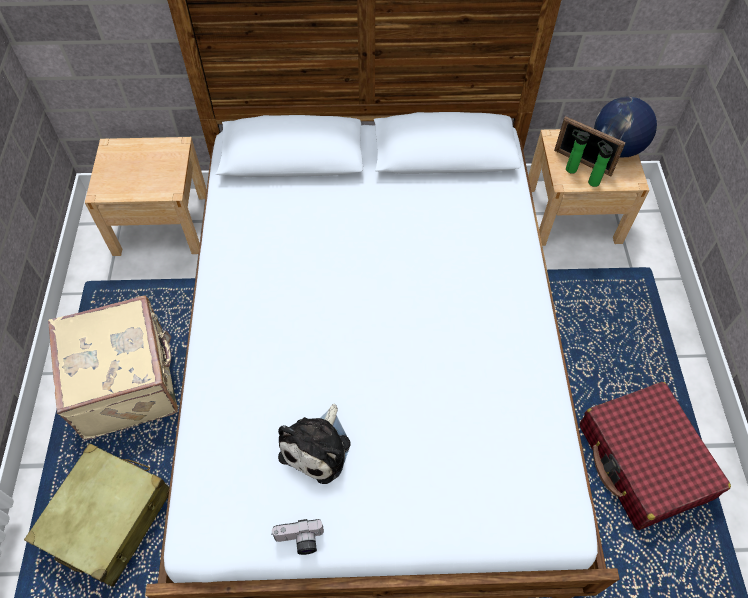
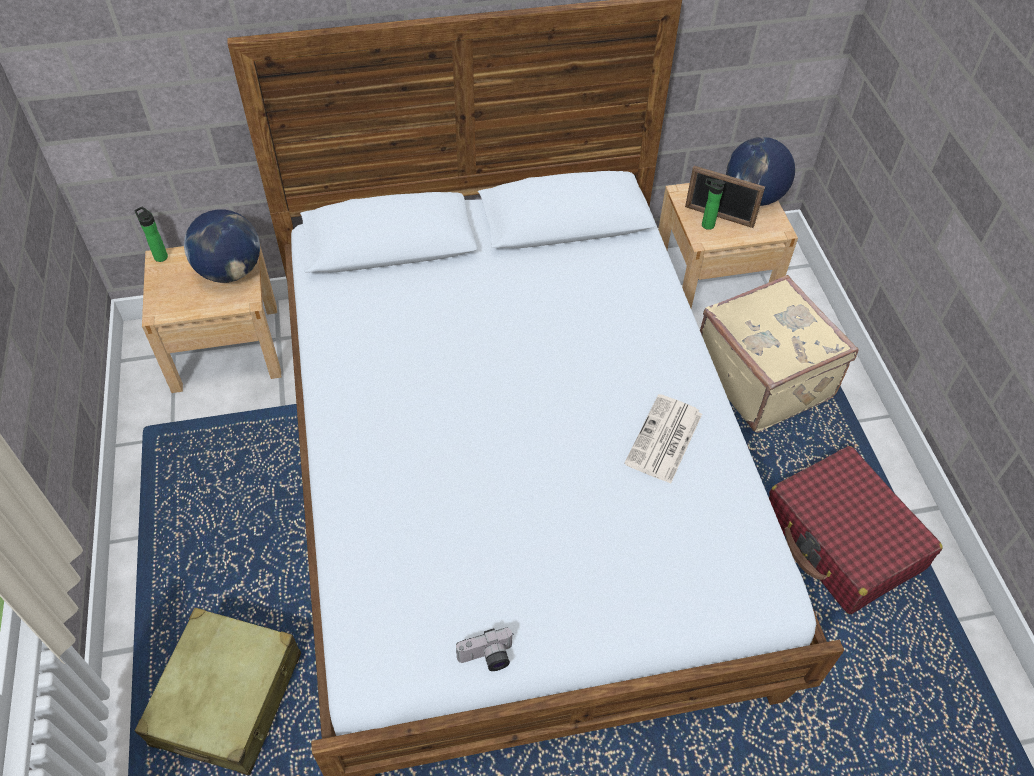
camera: 10 degrees left, 5 degrees down
(128, 382) = (221, 538): beige suitcase -> beige suitcase (764, 377)
(163, 164) = (230, 271): none -> globe
(318, 447) = (486, 555): plush toy -> none
(492, 364) = (664, 440): none -> newspaper
(592, 181) = (734, 235): bottle -> bottle (159, 256)

